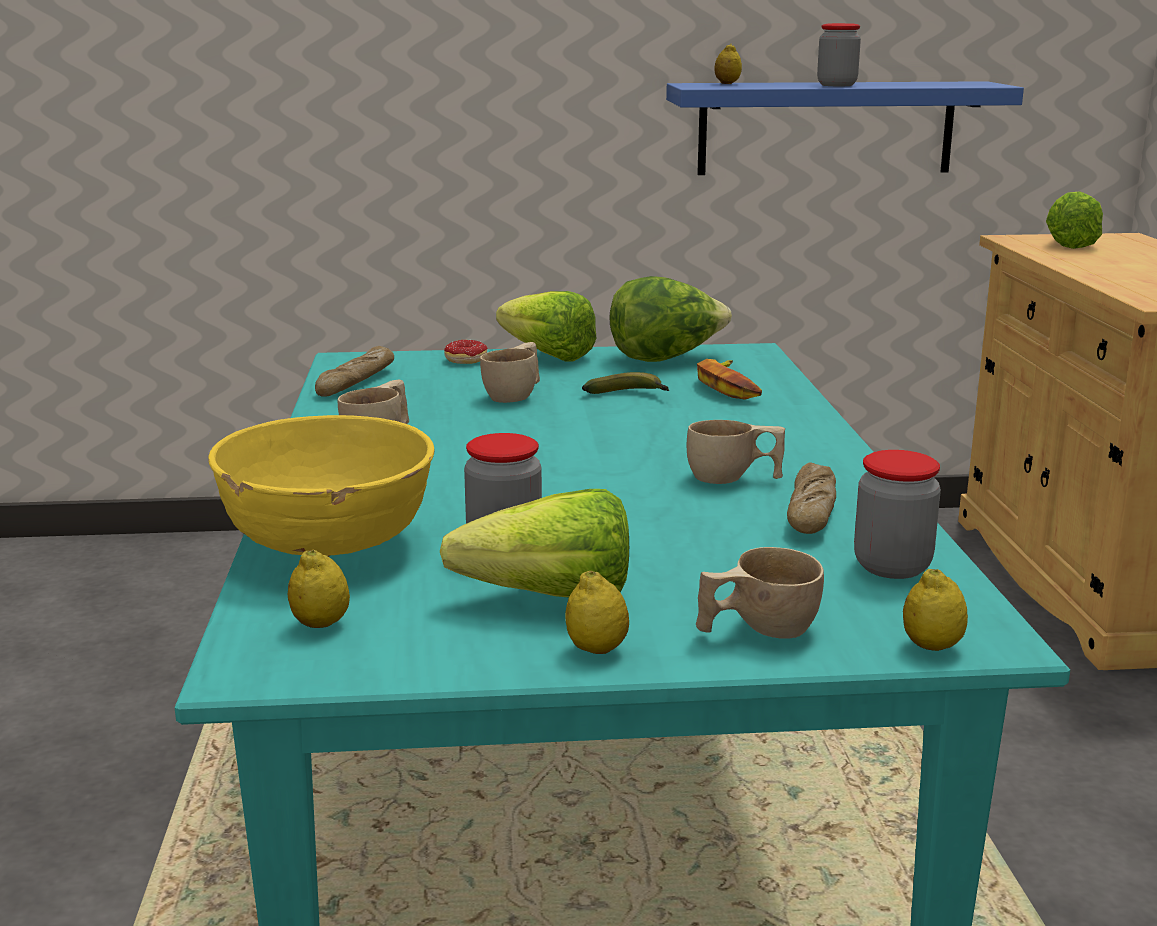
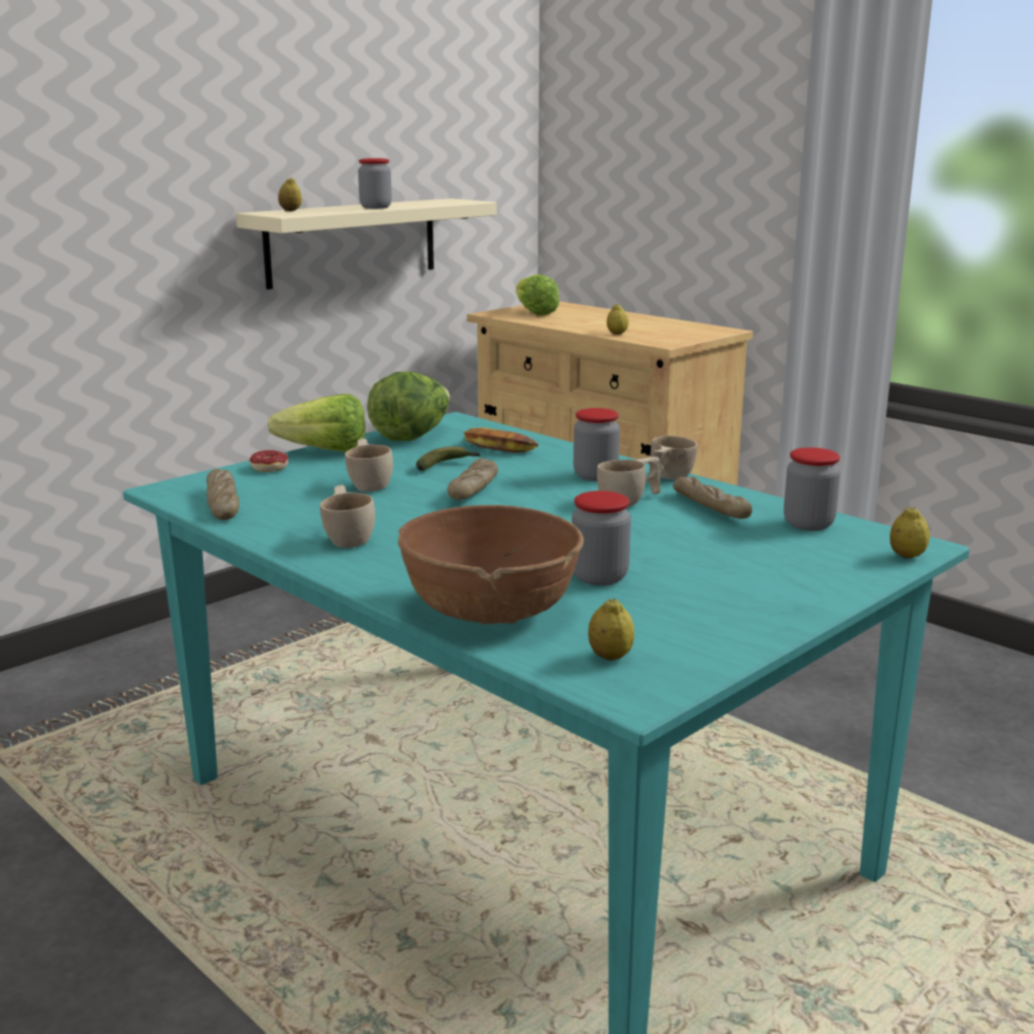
camera: 40 degrees left, 0 degrees up
(329, 543) = (491, 611): yellow bowl -> brown bowl
(535, 598) = (686, 599): lettuce -> none
(596, 650) = (780, 613): lemon -> lemon (617, 334)
(598, 424) = (473, 489): none -> bread
(757, 629) = (824, 575): beige cup -> beige cup (666, 479)
(761, 443) = (595, 476): none -> jar
(826, 128) = (352, 242): blue shelf -> beige shelf

